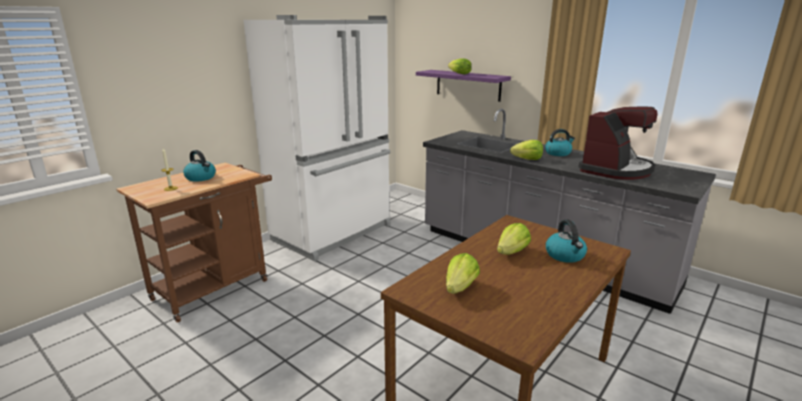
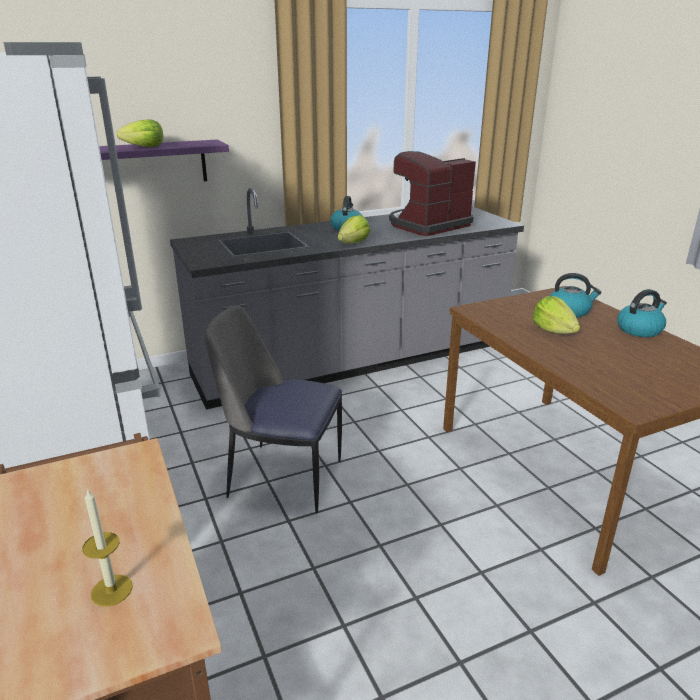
camera: 65 degrees left, 5 degrees up
(201, 177) = (76, 527): kettle -> kettle (639, 329)
(392, 269) = (282, 477): none -> chair
(460, 288) = (632, 376): lettuce -> none
(616, 170) = (428, 225): coffee machine -> coffee machine turned 105 degrees counterclockwise

